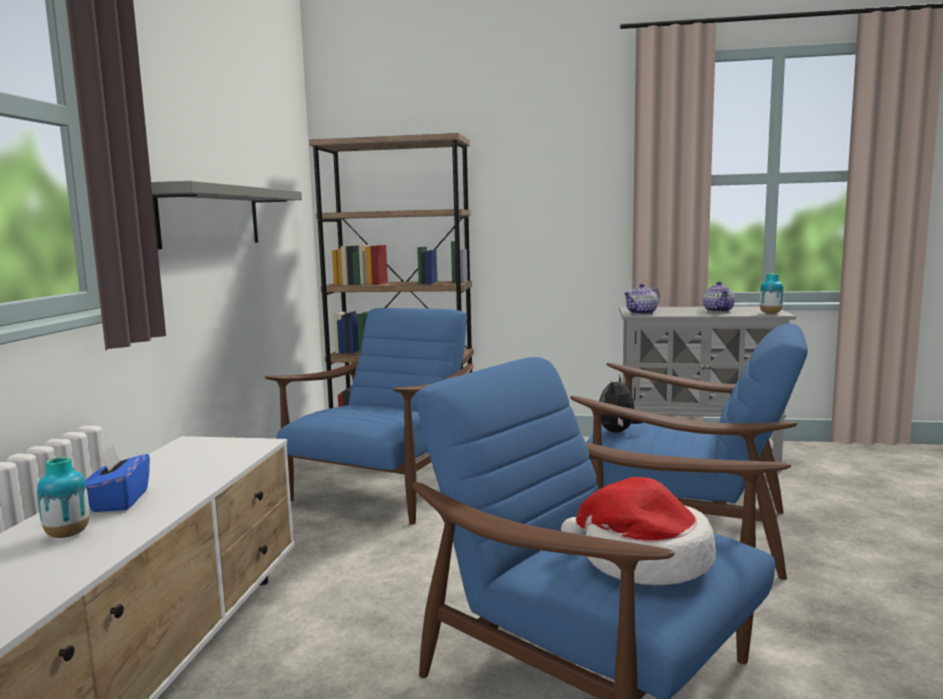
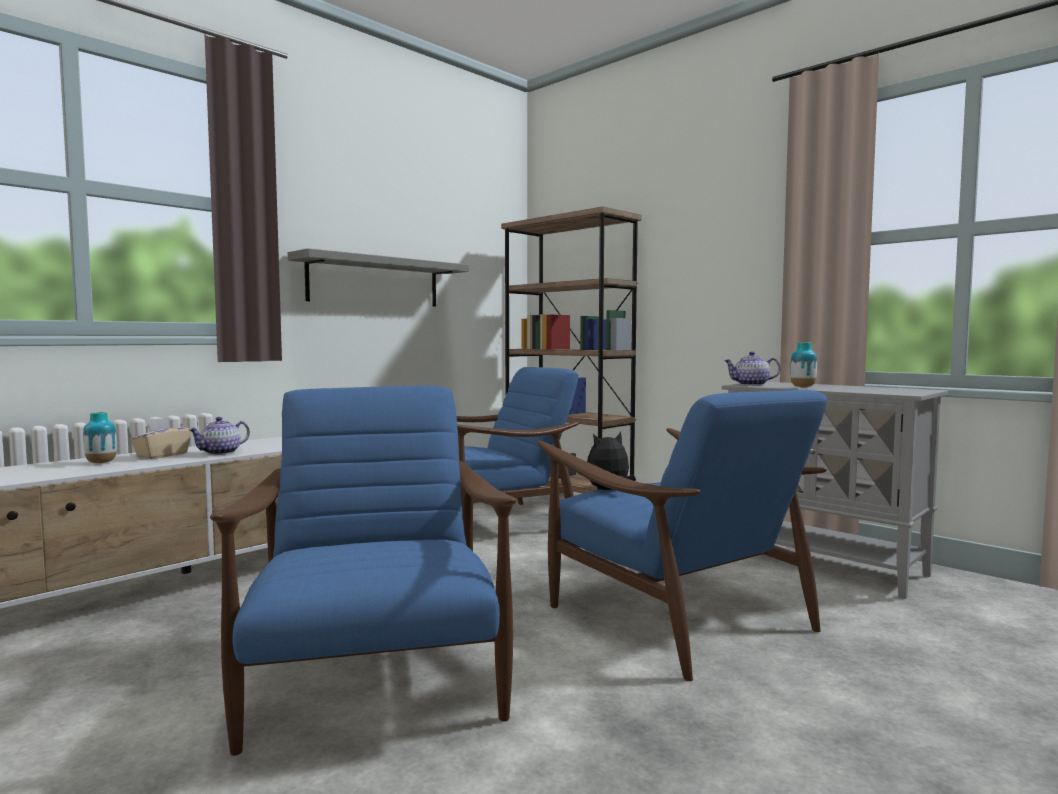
camera: 35 degrees right, 5 degrees down
(119, 501) = (162, 455): blue tissue box -> beige tissue box
(642, 560) = (349, 558): hat -> none
(719, 311) = (847, 388): teapot -> teapot (221, 453)
(770, 313) = (897, 393): vase -> vase (802, 387)

